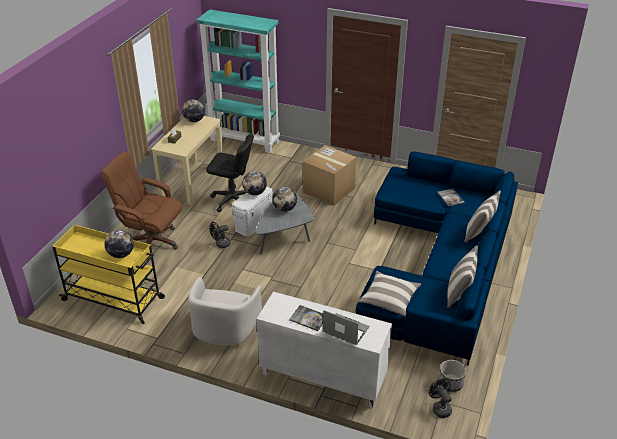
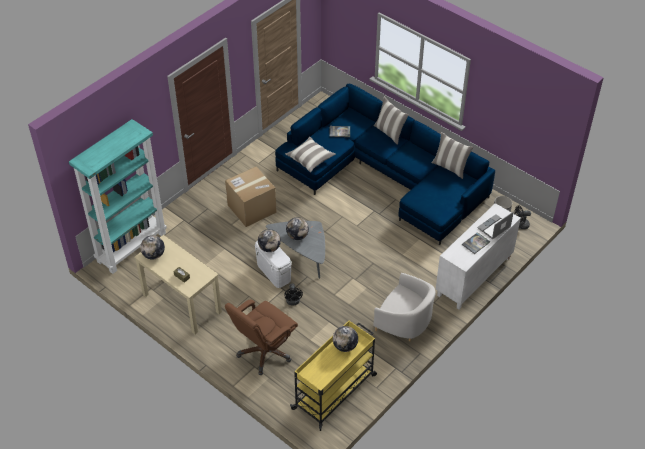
camera: 70 degrees left, 10 degrees up
(233, 200) = (231, 279): black office chair -> none
(389, 299) = (442, 205): pillow -> pillow (310, 159)

